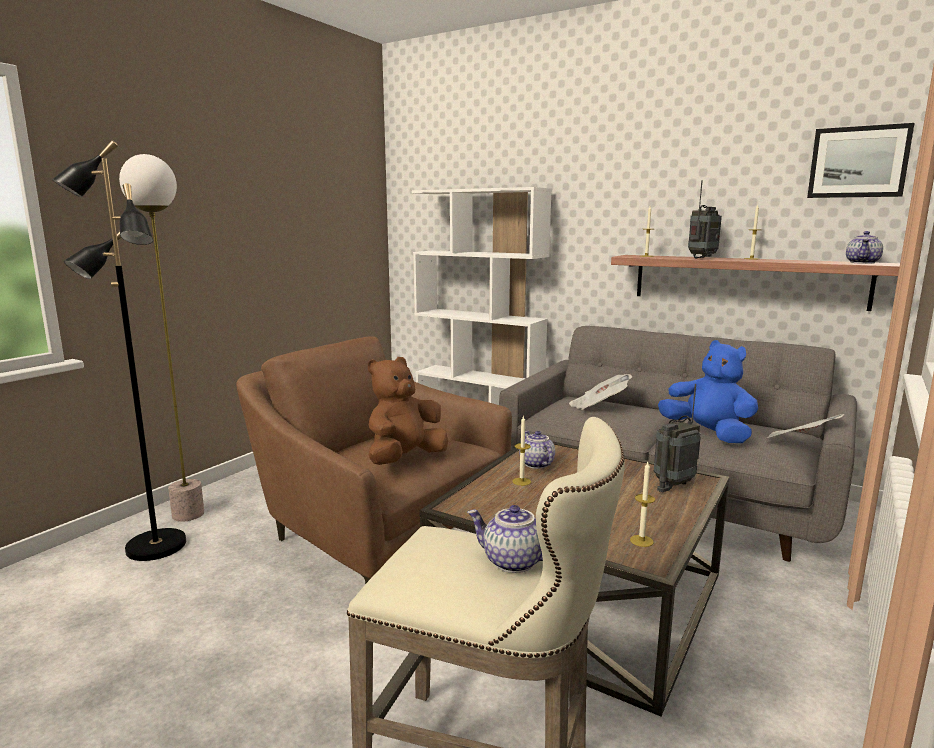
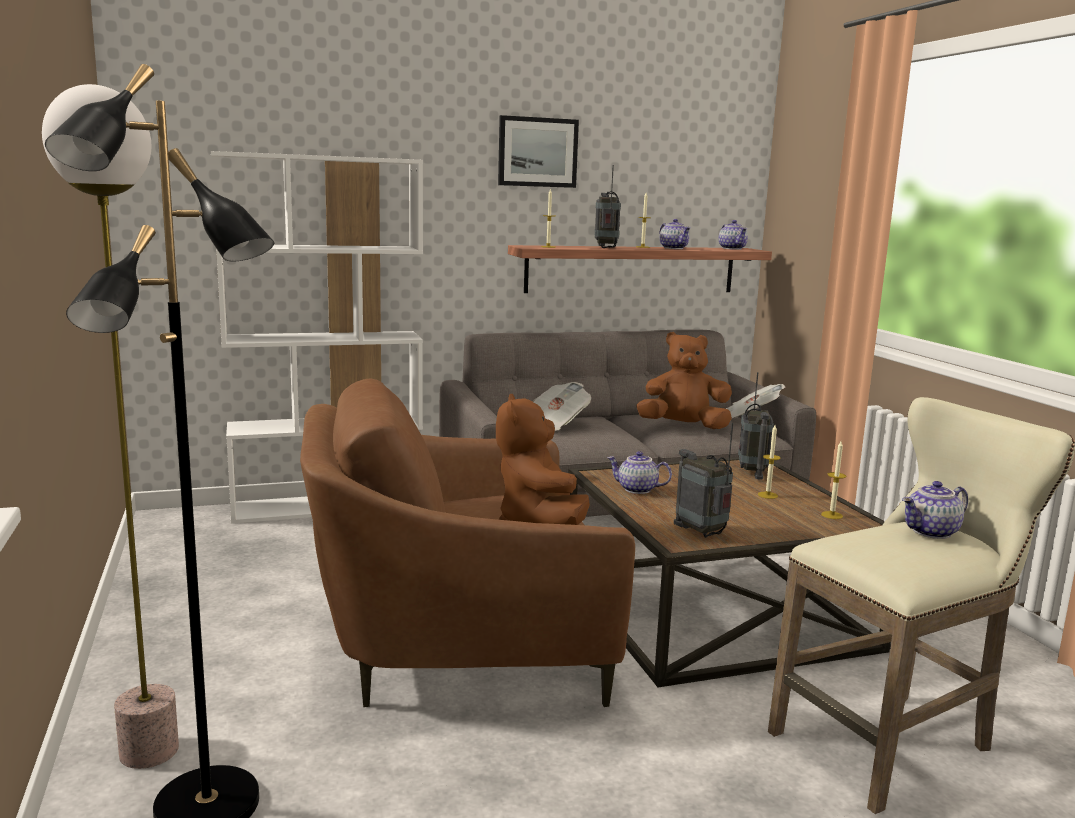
camera: 50 degrees left, 0 degrees up
(491, 506) = (701, 533): none -> radio
(521, 481) = (666, 506): candle -> candle (767, 495)
(708, 434) = (683, 427): blue plush toy -> brown plush toy
(781, 260) = (674, 248): none -> teapot
(858, 162) = (716, 156): picture -> picture (537, 152)

